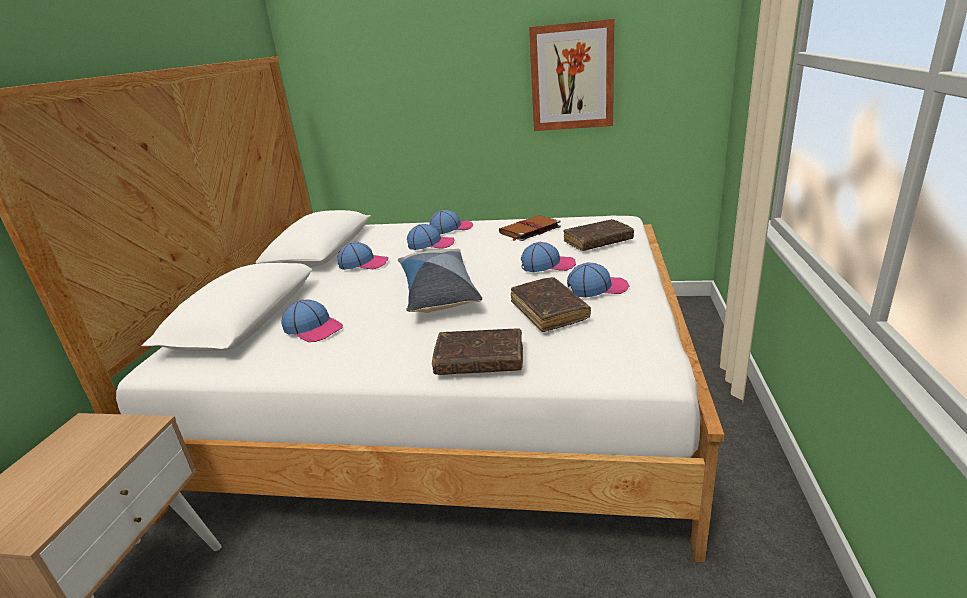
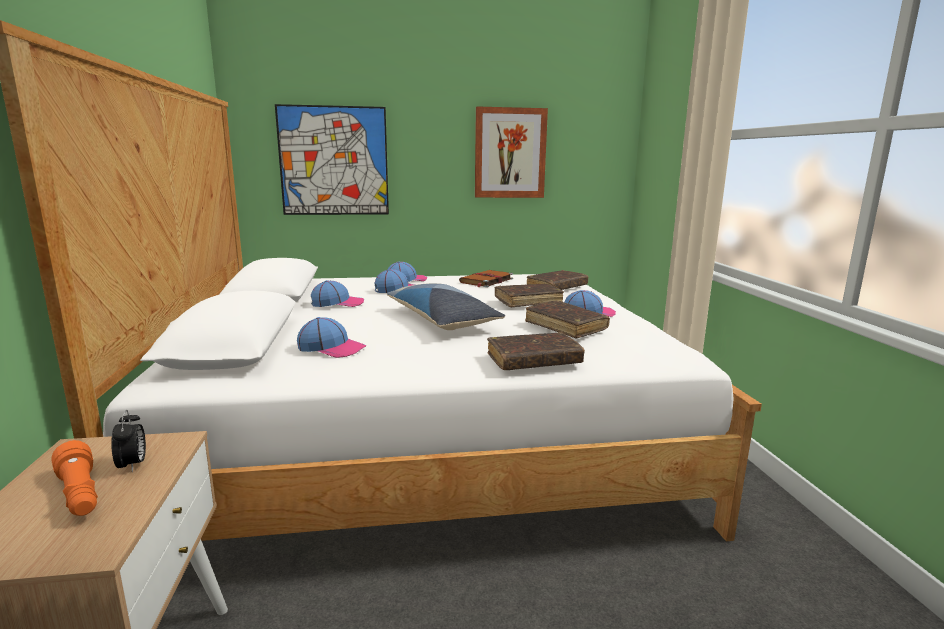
camera: 20 degrees left, 10 degrees down
(55, 474) = (80, 494): none -> orange flashlight
(104, 448) = (133, 465): none -> alarm clock
(387, 102) = (334, 161): none -> picture
(548, 265) = (528, 301): cap -> brown book

